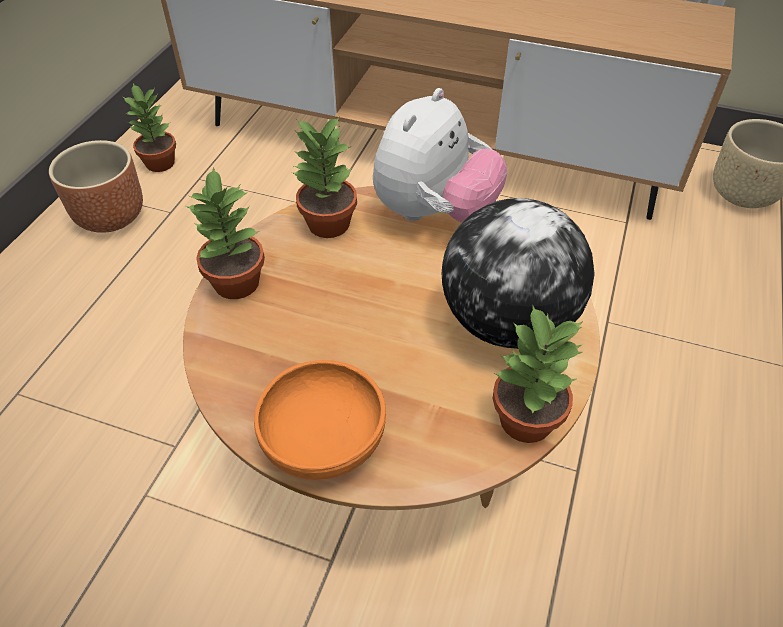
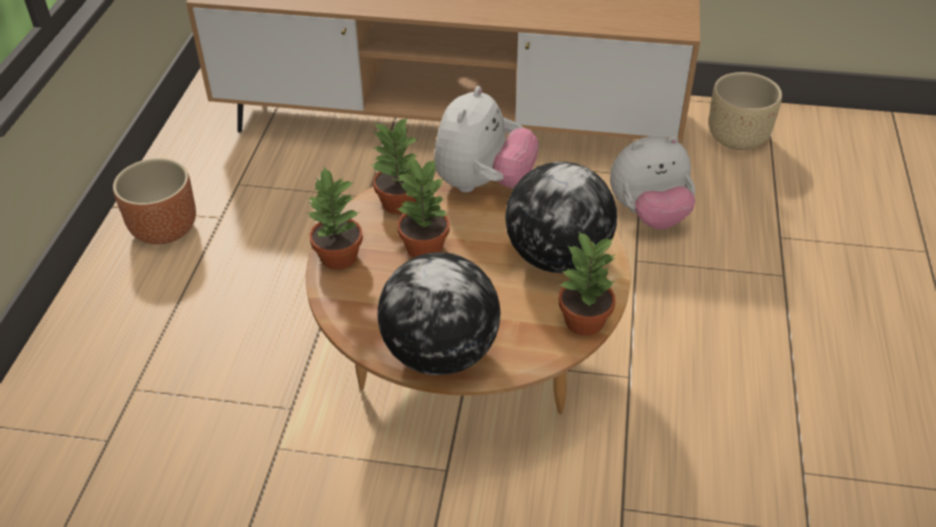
camera: 10 degrees left, 5 degrees down
(161, 162) = (195, 173): potted plant -> potted plant (425, 246)
(324, 439) = (441, 354): orange bowl -> globe
(630, 269) = (649, 215): none -> plush toy

